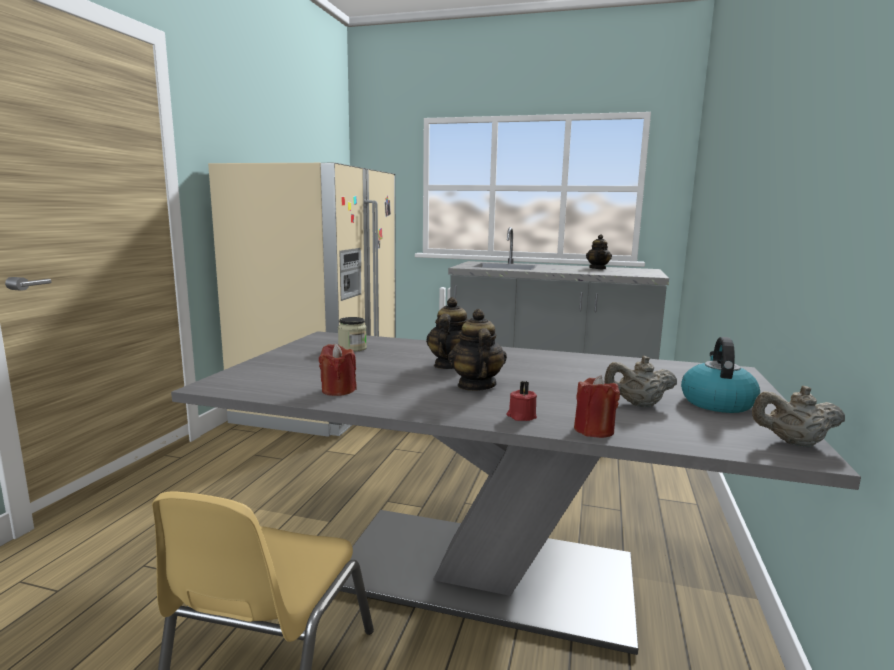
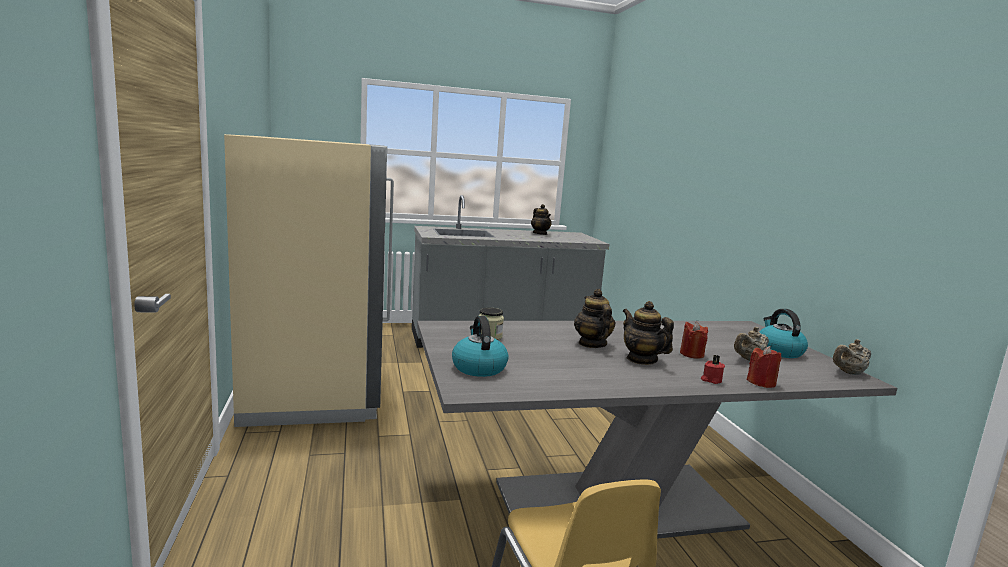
camera: 30 degrees left, 0 degrees up
(275, 370) = (478, 367): none -> kettle
(338, 390) = (567, 379): red candle -> red candle (691, 354)

